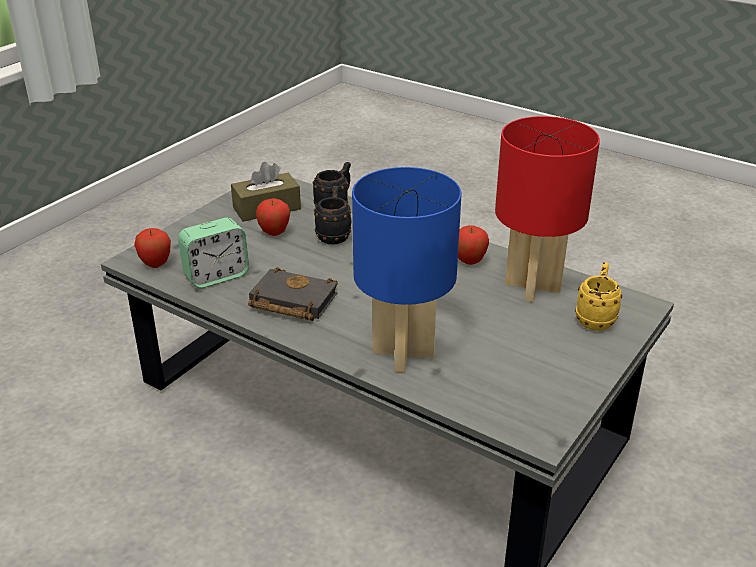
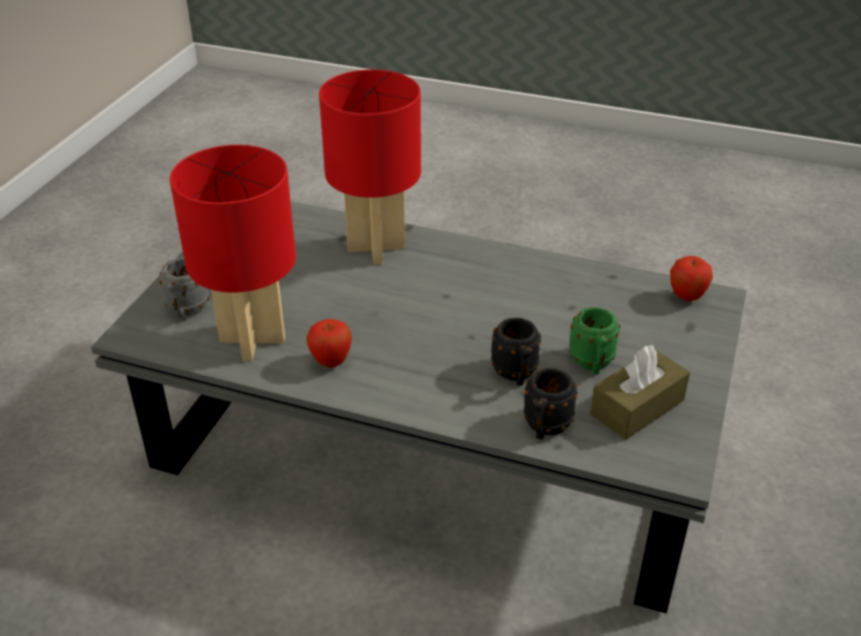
camera: 165 degrees right, 5 degrees up
(216, 276) = (608, 294): alarm clock -> none
(274, 233) = (592, 364): apple -> green mug
(290, 301) = (509, 279): black book -> none
(403, 352) = (376, 248): blue table lamp -> red table lamp
(595, 318) = (186, 311): yellow mug -> grey mug

